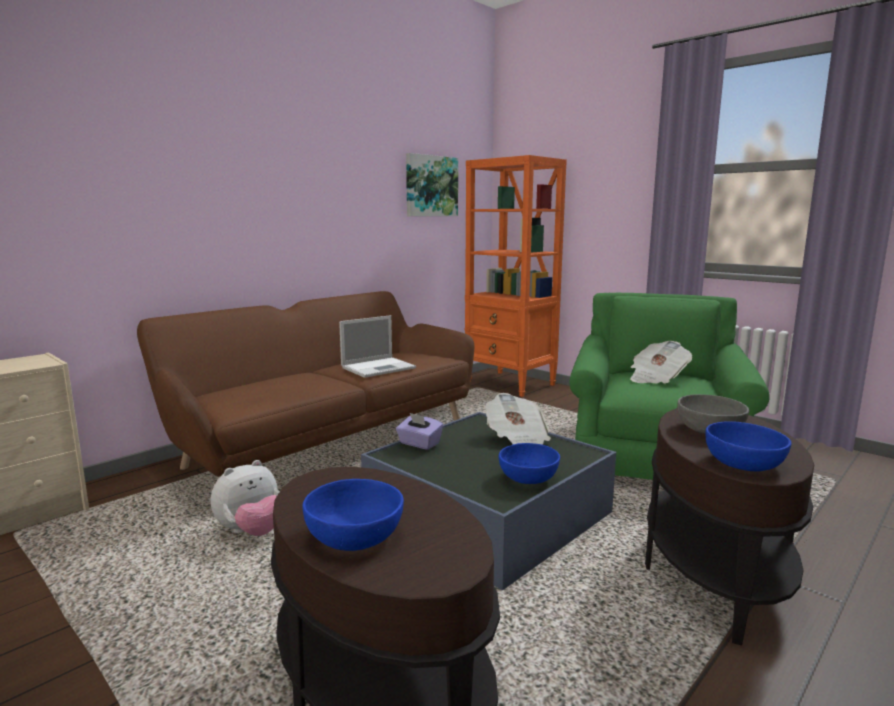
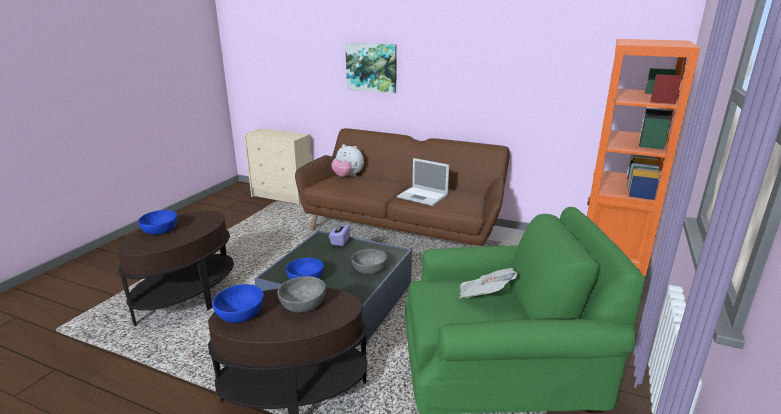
camera: 70 degrees right, 10 degrees up
(252, 532) = (293, 241): plush toy -> plush toy (347, 176)
(431, 186) = (584, 61): picture -> picture (371, 67)
(517, 439) = (369, 269): newspaper -> grey bowl

